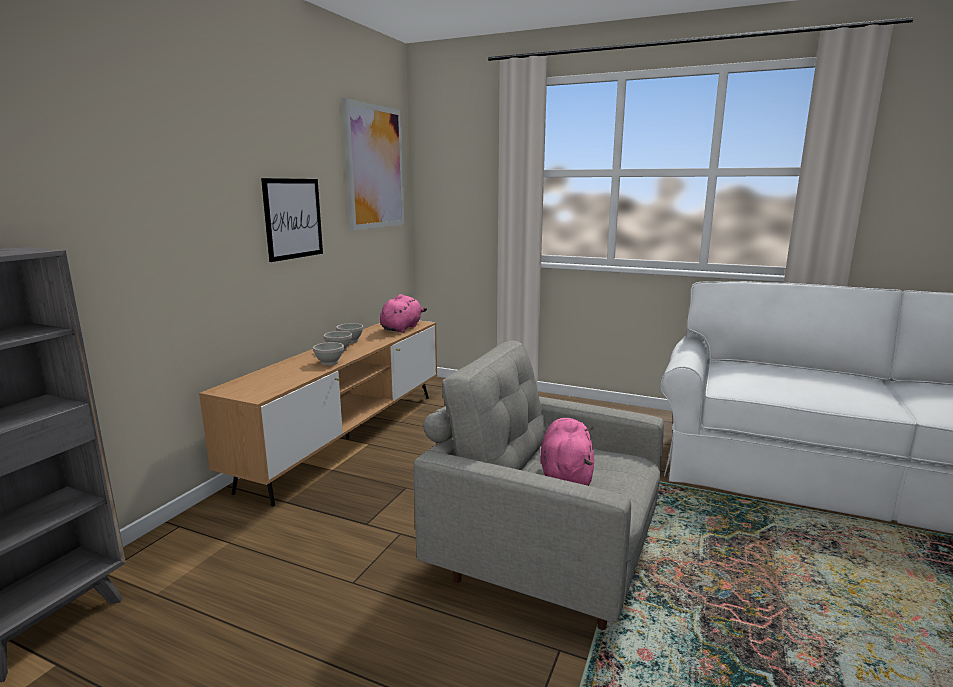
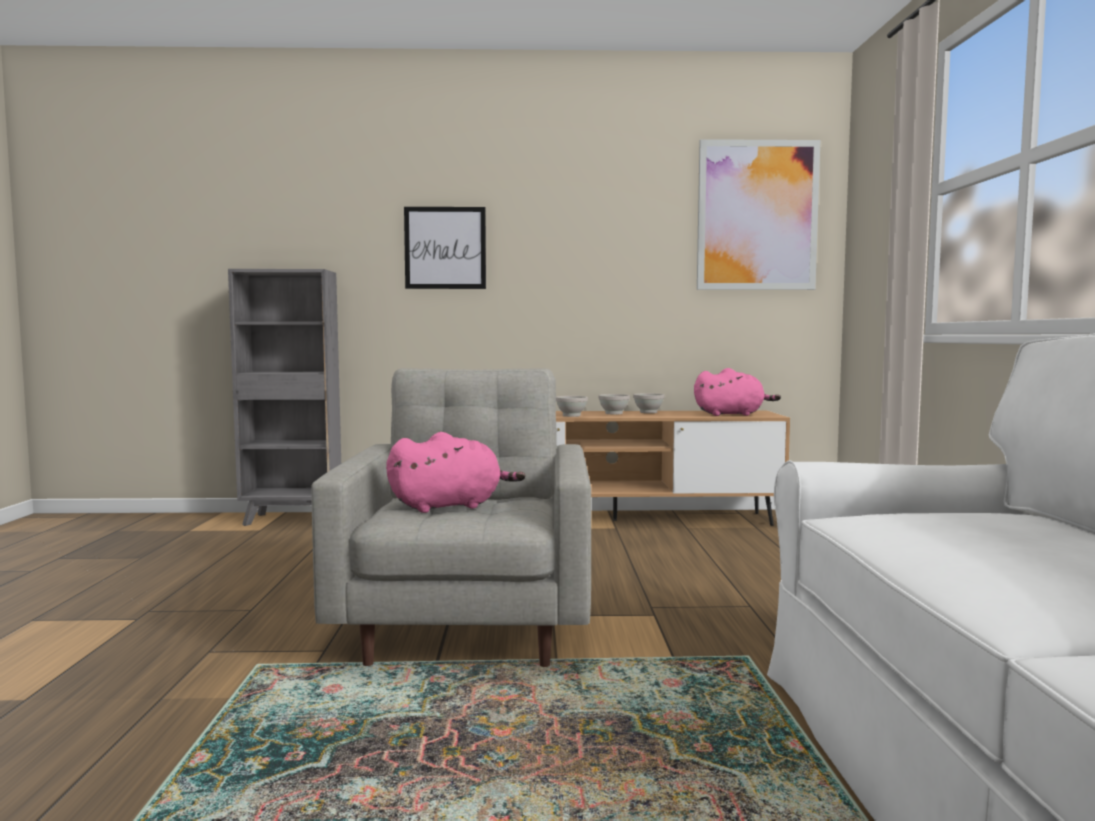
camera: 65 degrees right, 10 degrees down
(293, 218) = (601, 270): picture -> picture (445, 248)

